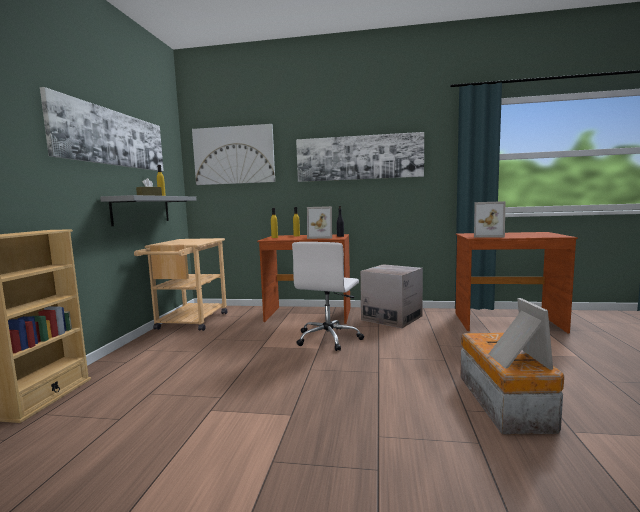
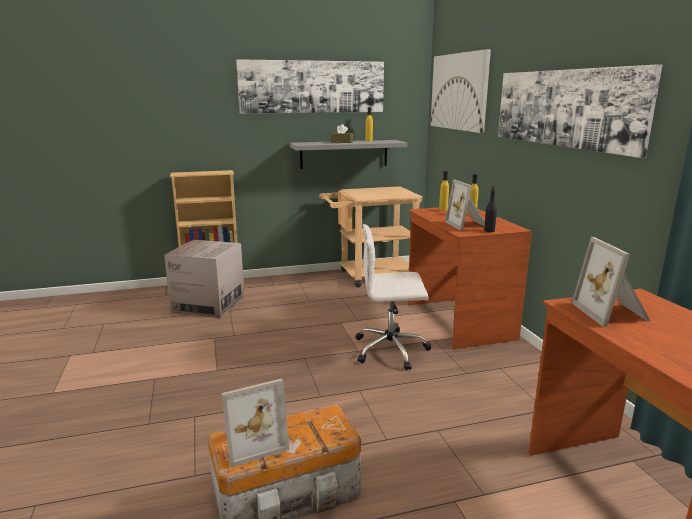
camera: 65 degrees right, 10 degrees up
(392, 318) = (514, 377): cardboard box -> cardboard box (209, 304)

